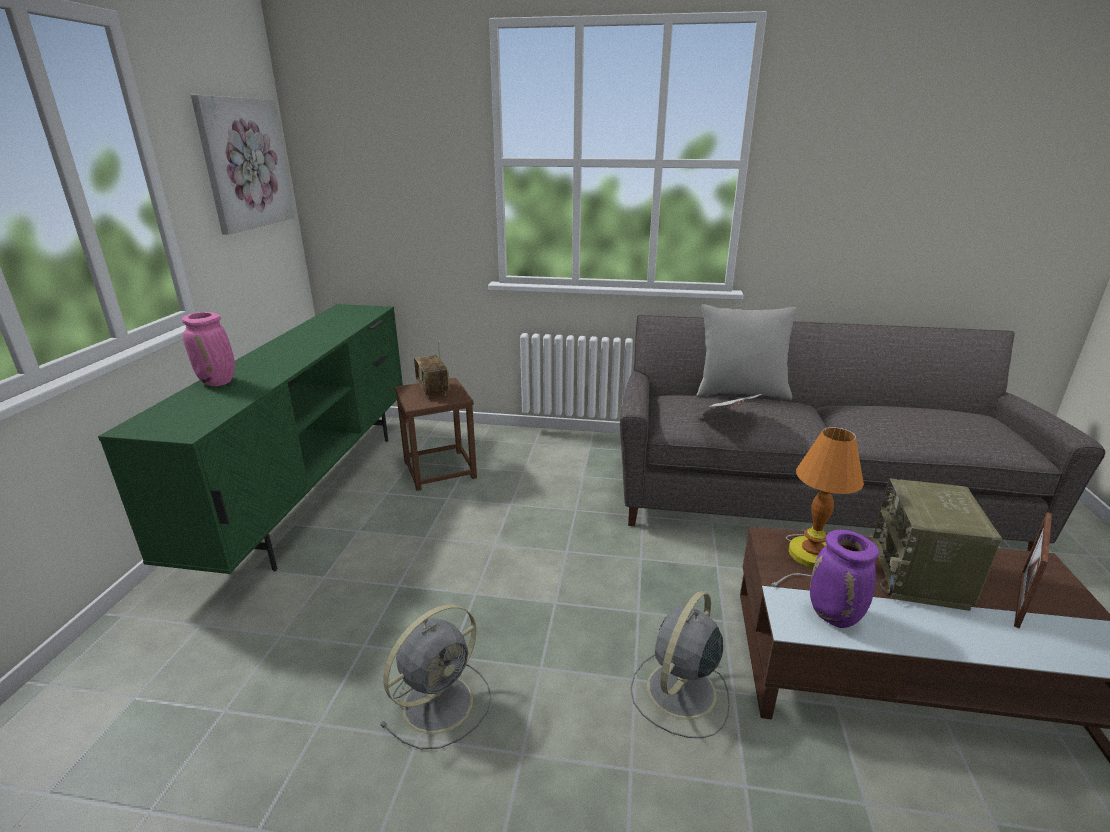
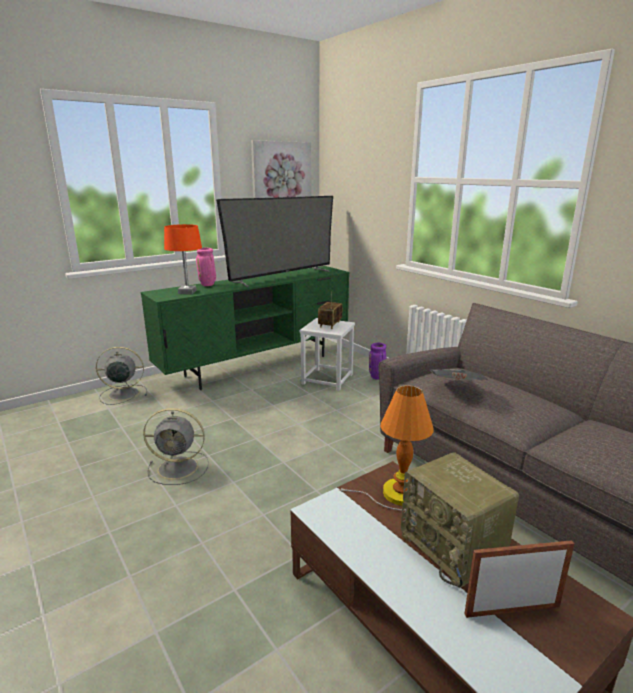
camera: 45 degrees right, 5 degrees down
(210, 406) = (187, 292): none -> orange table lamp
(316, 336) = (282, 277): none -> television
(440, 469) = (327, 379): brown stool -> white stool
(679, 692) = (273, 534): grey fan -> grey fan (122, 394)
(741, 393) = (513, 383): grey pillow -> none
(835, 617) = (345, 524): purple vase -> purple vase (377, 377)
(920, 577) = (454, 548): radio -> radio turned 90 degrees counterclockwise

